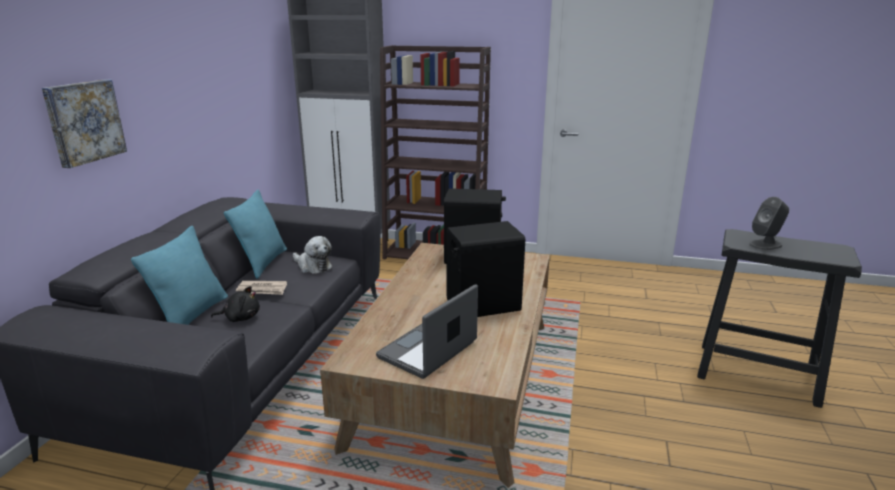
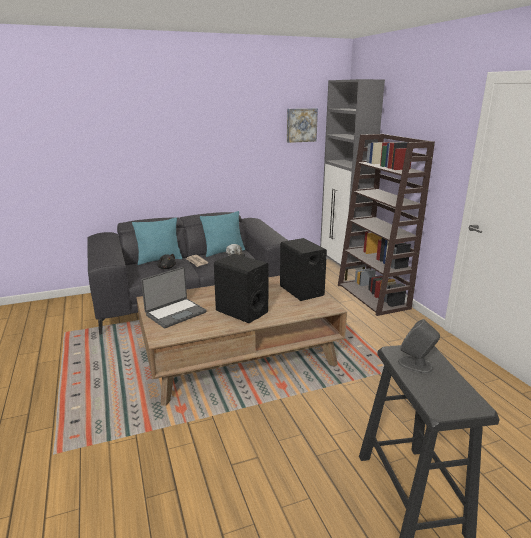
camera: 55 degrees right, 0 degrees up
(84, 122) = (153, 158): picture -> picture (301, 125)
(428, 351) = (175, 313): laptop -> laptop turned 135 degrees clockwise

